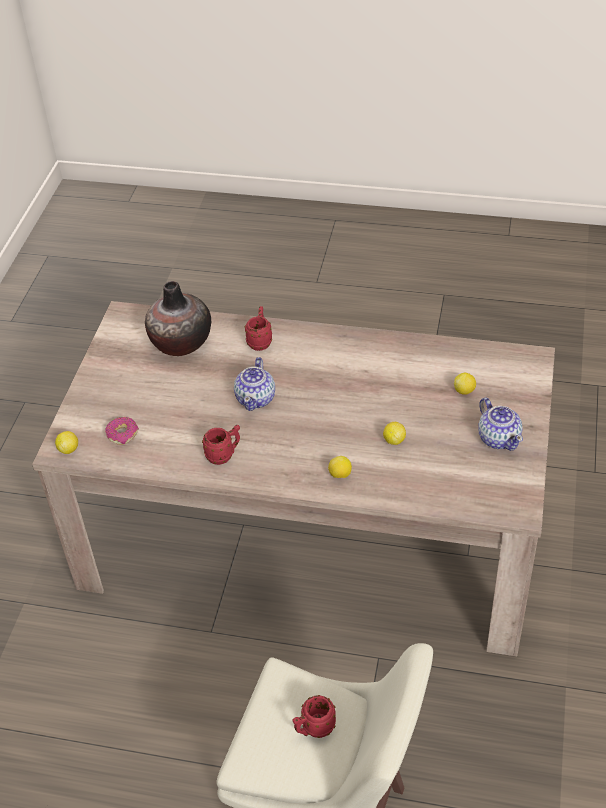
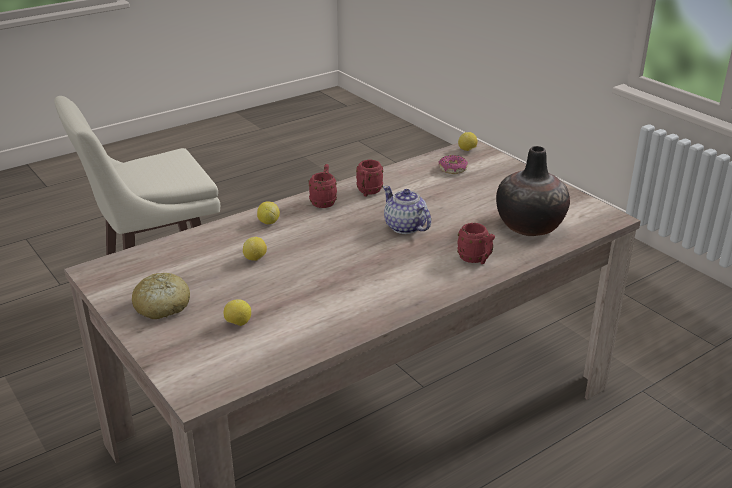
camera: 130 degrees right, 15 degrees down
(314, 729) = (150, 172): red mug -> red mug (324, 201)
(499, 438) = (162, 306): teapot -> bread

